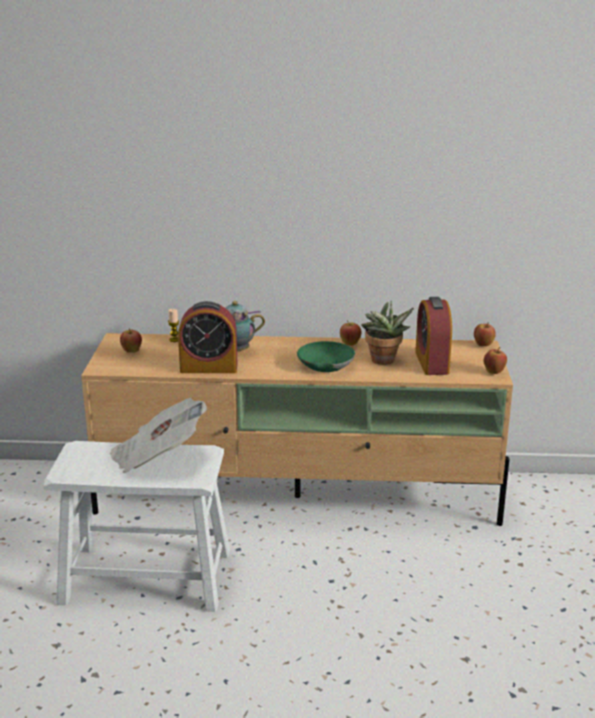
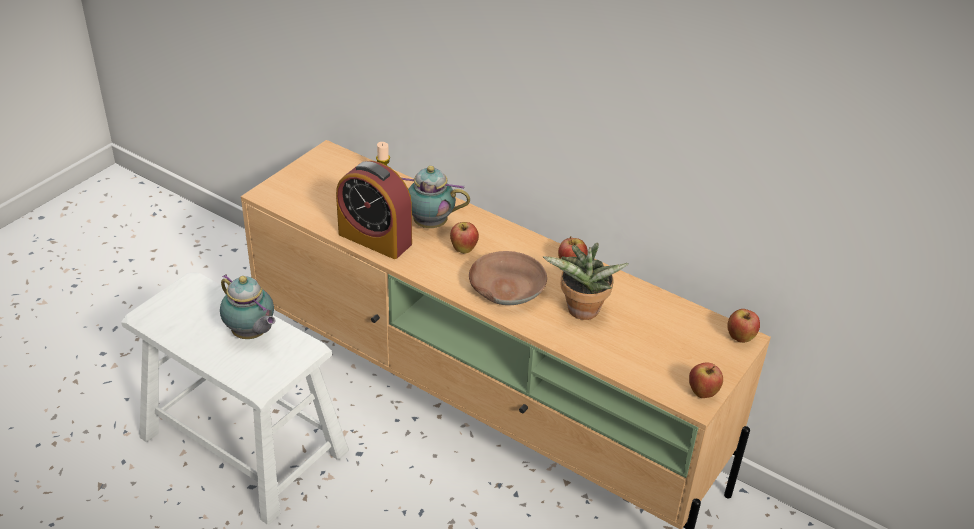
camera: 30 degrees right, 15 degrees up
(132, 352) = (322, 180): apple -> apple (463, 250)
(157, 457) = (251, 334): newspaper -> teapot
(324, 364) = (506, 288): green bowl -> brown bowl
(431, 363) = (639, 340): alarm clock -> none

